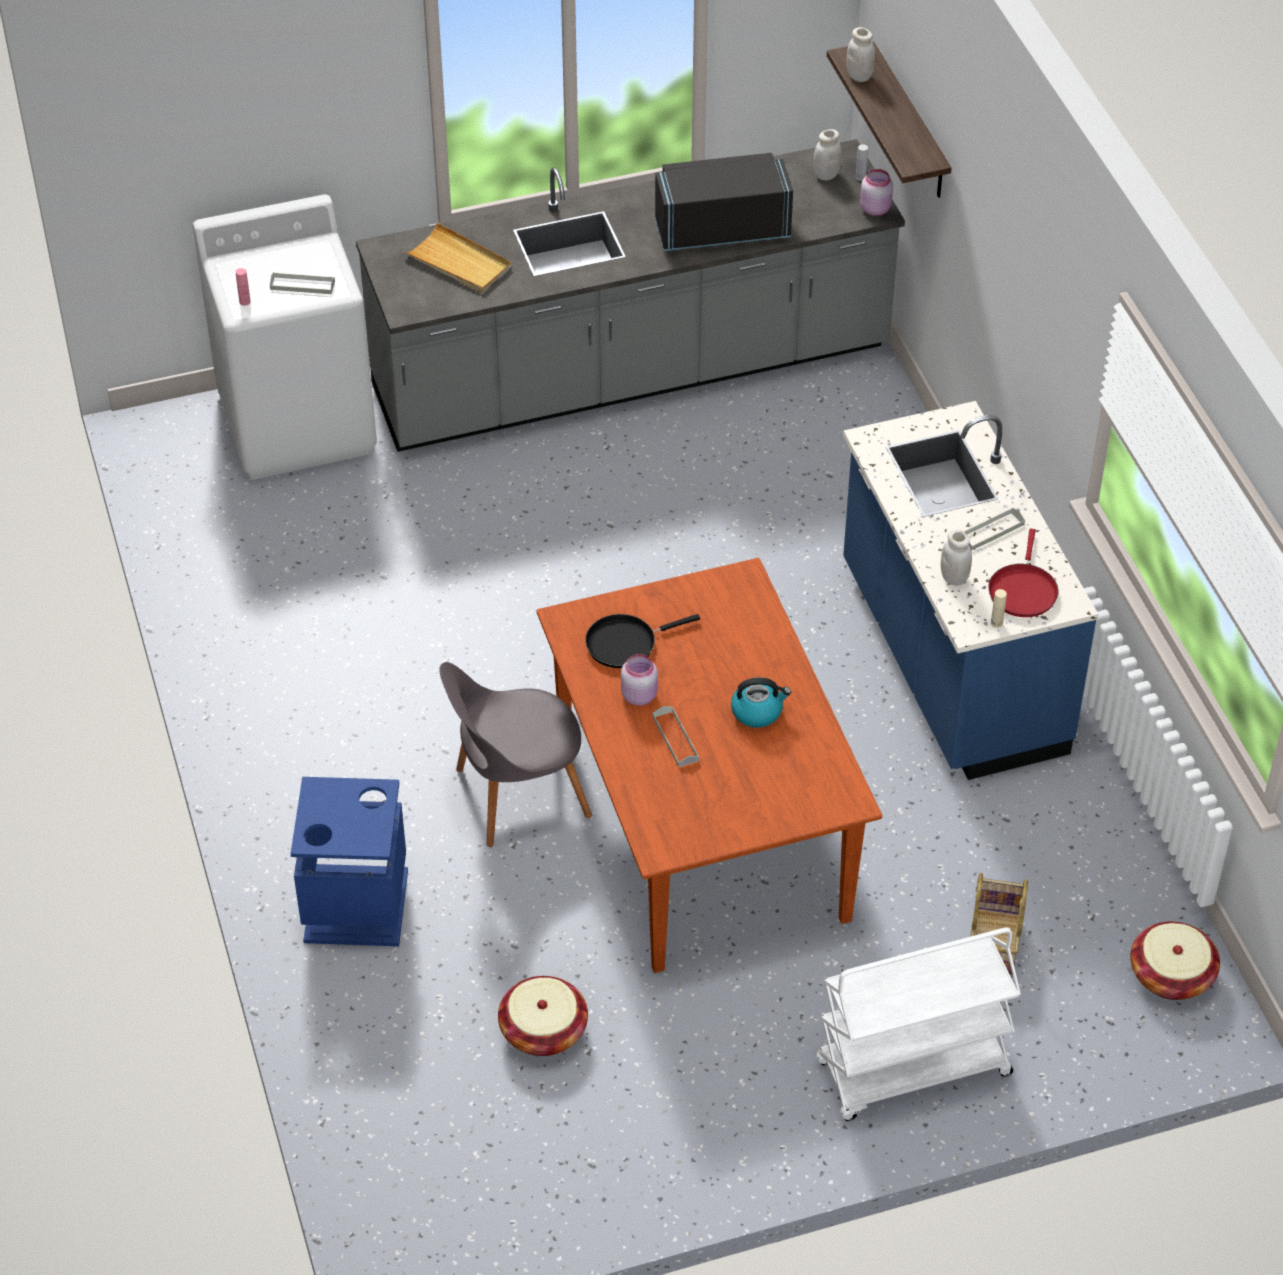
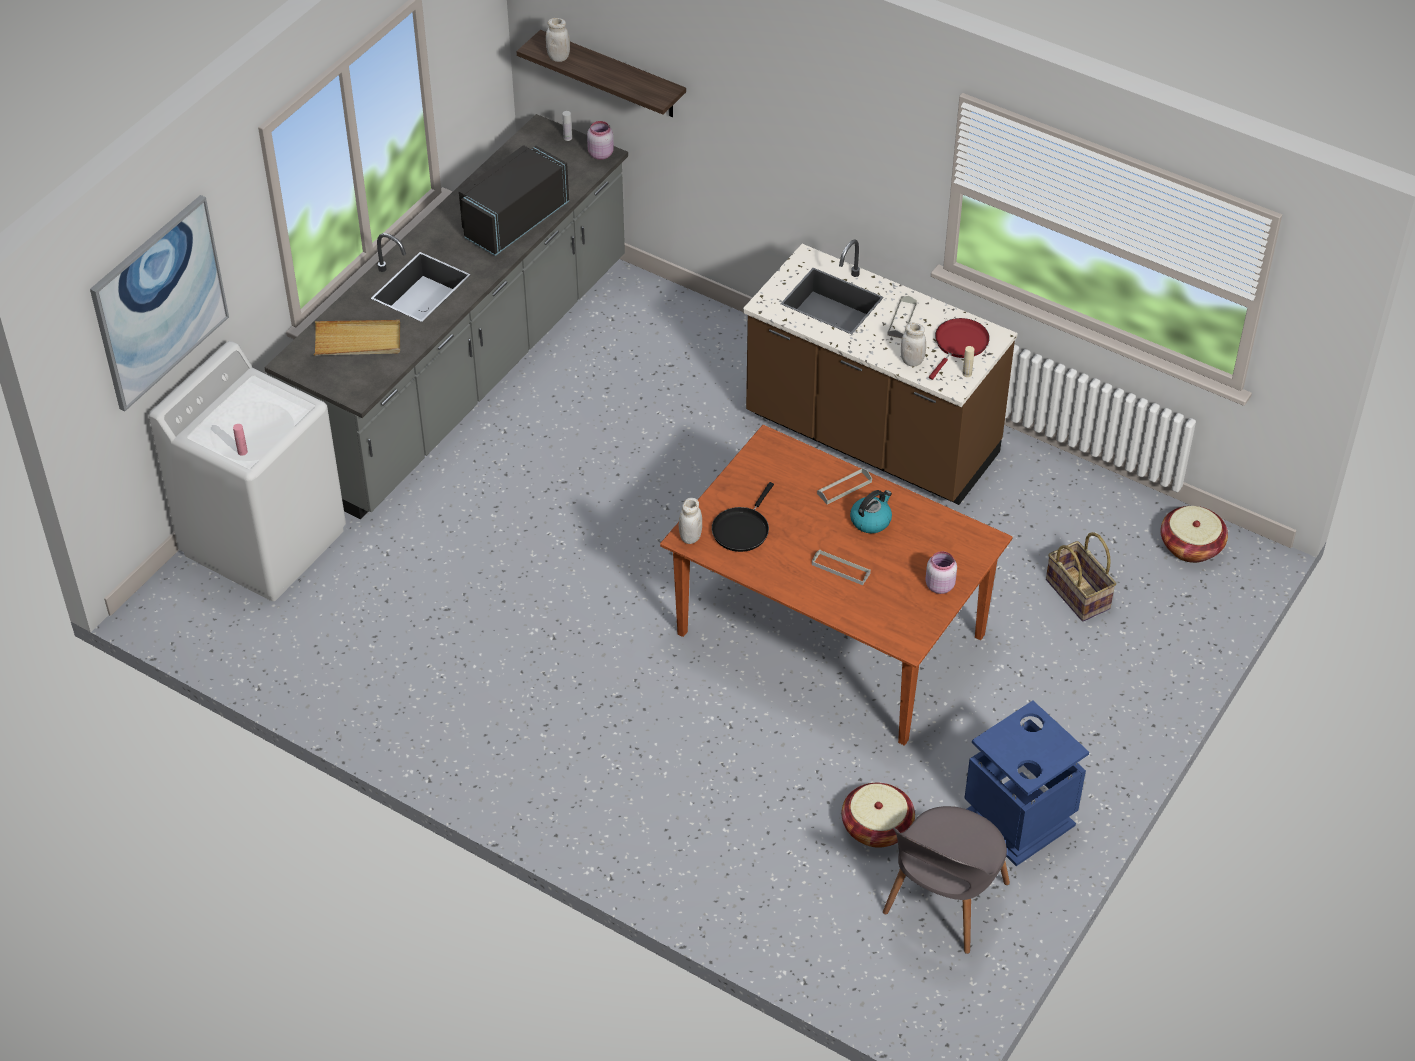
camera: 40 degrees left, 0 degrees up
(236, 110) = (159, 302): none -> picture
(302, 285) = (272, 417): grey tray -> grey tray (844, 488)
(355, 907) = (672, 834): blue trash can -> blue trash can (1018, 820)
(516, 794) = (696, 693): grey chair -> grey chair (943, 902)
(639, 695) = (787, 556): pink jar -> pink jar (939, 585)
(826, 175) = (543, 148): white jar -> white jar (690, 537)
(912, 1070) = (1113, 699): white cart -> none
(950, 661) = (871, 438): blue counter -> brown counter
(1023, 590) = (959, 344): red frying pan -> red frying pan turned 120 degrees counterclockwise

